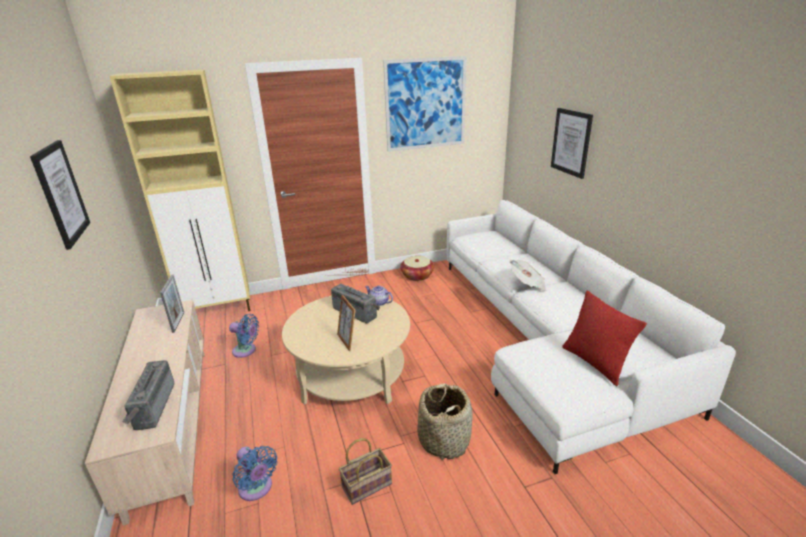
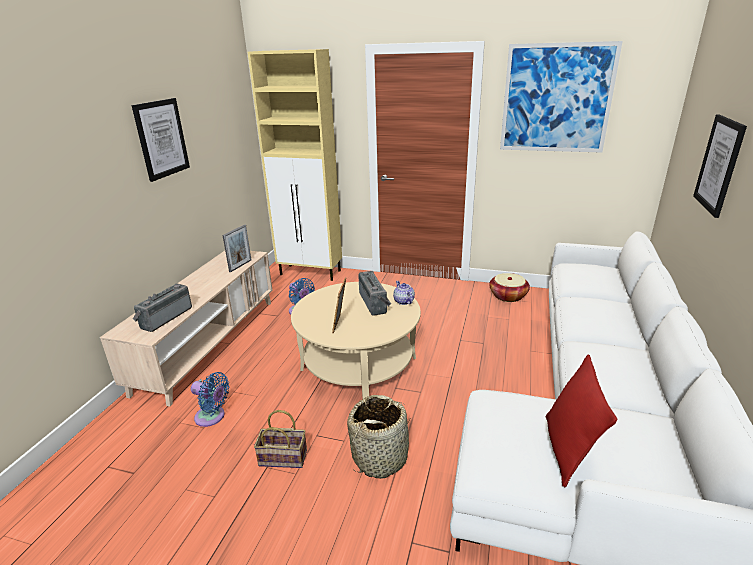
camera: 35 degrees right, 0 degrees up
(257, 489) = (212, 417): blue fan -> blue fan turned 60 degrees counterclockwise
(527, 284) = (585, 336): newspaper -> none

